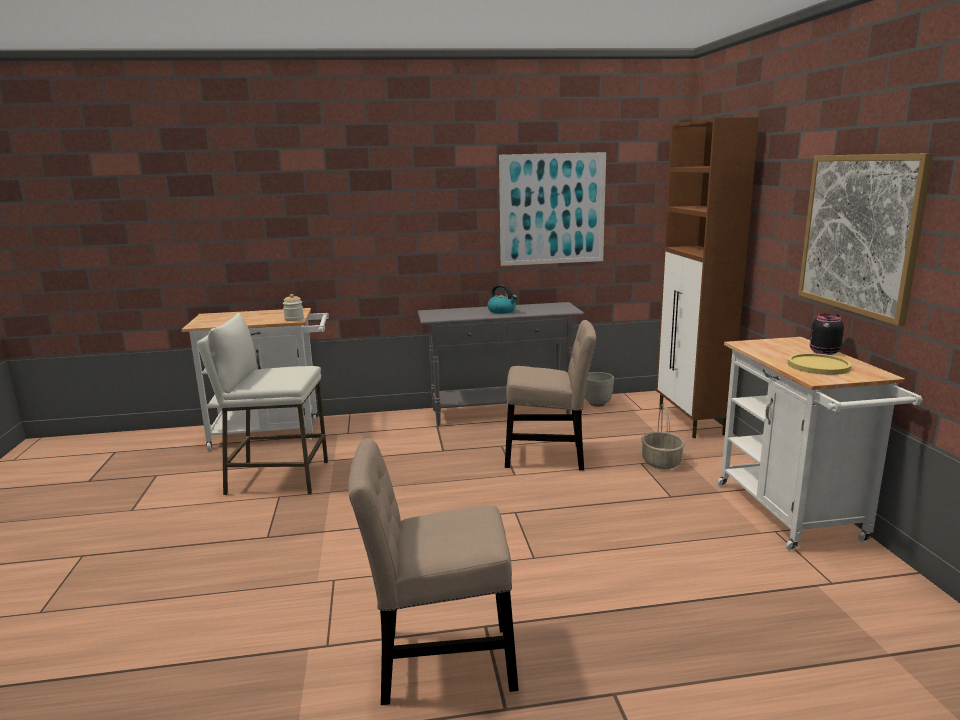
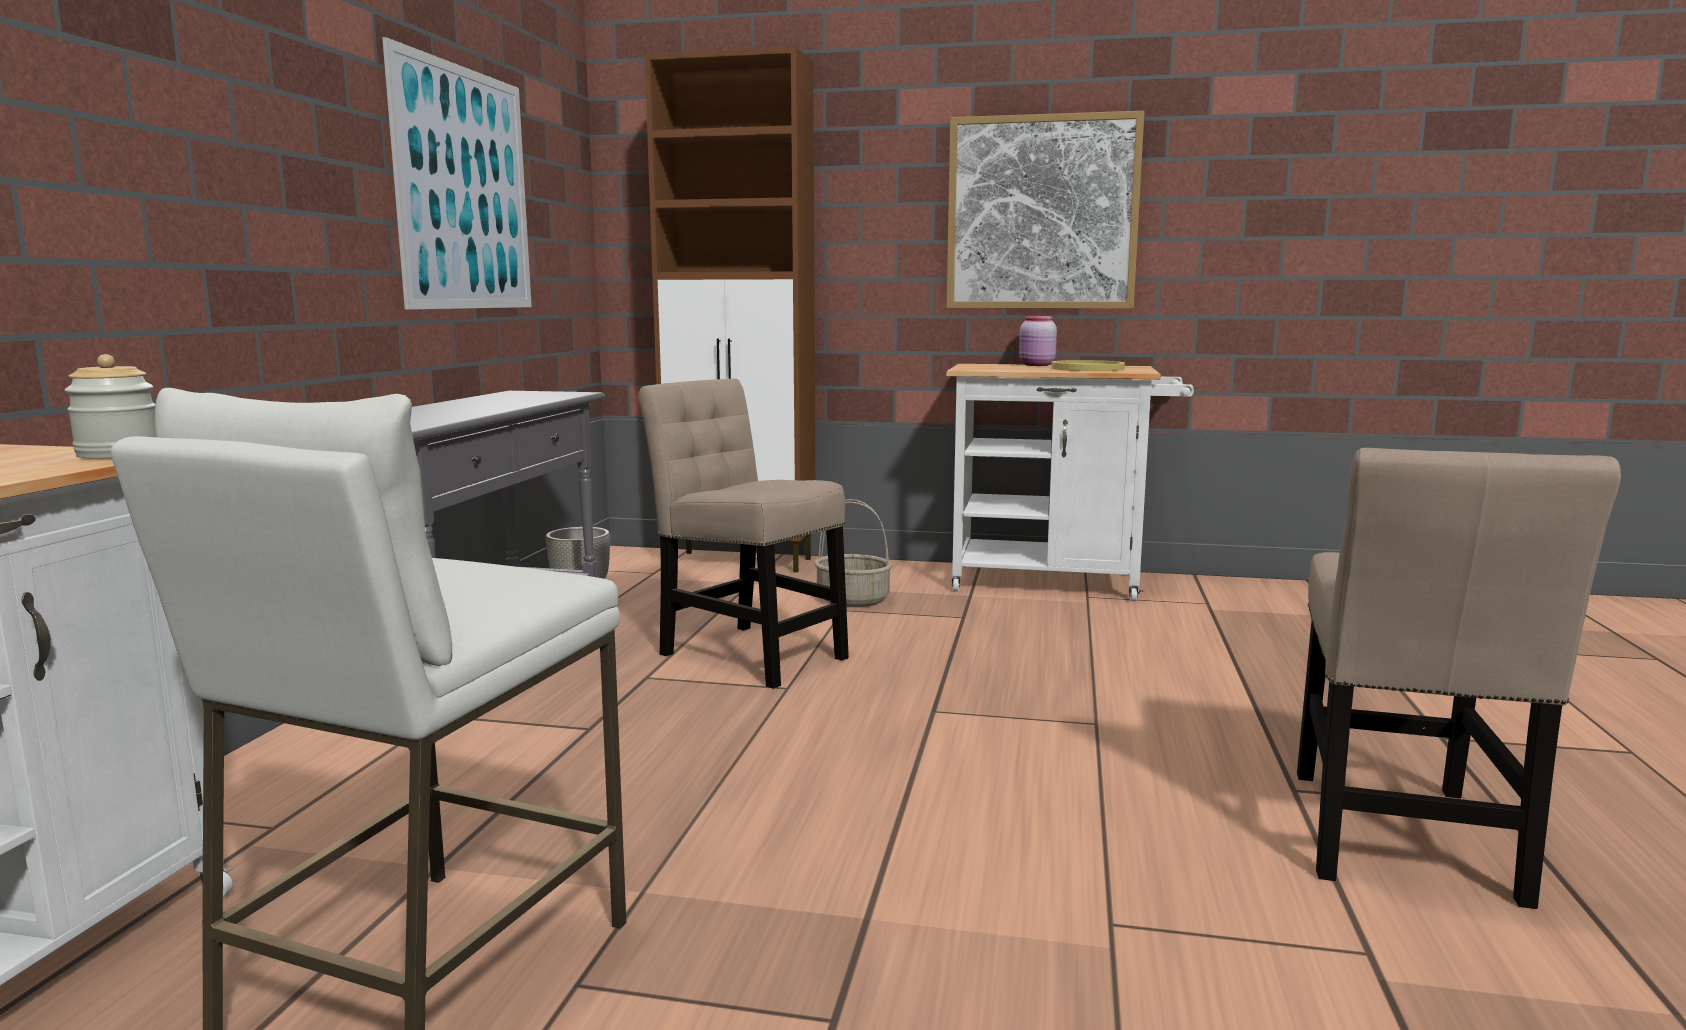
camera: 70 degrees left, 5 degrees down
(502, 311) = (478, 406): kettle -> none
(549, 457) = (747, 653): beige chair -> beige chair turned 75 degrees counterclockwise
(823, 352) = (1036, 365): black jar -> pink jar

